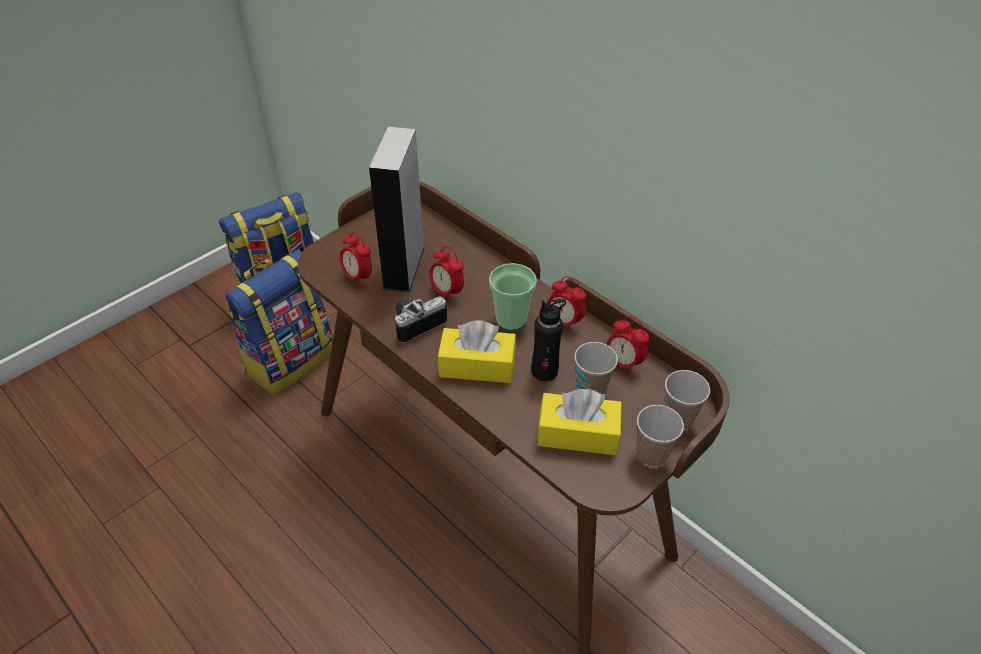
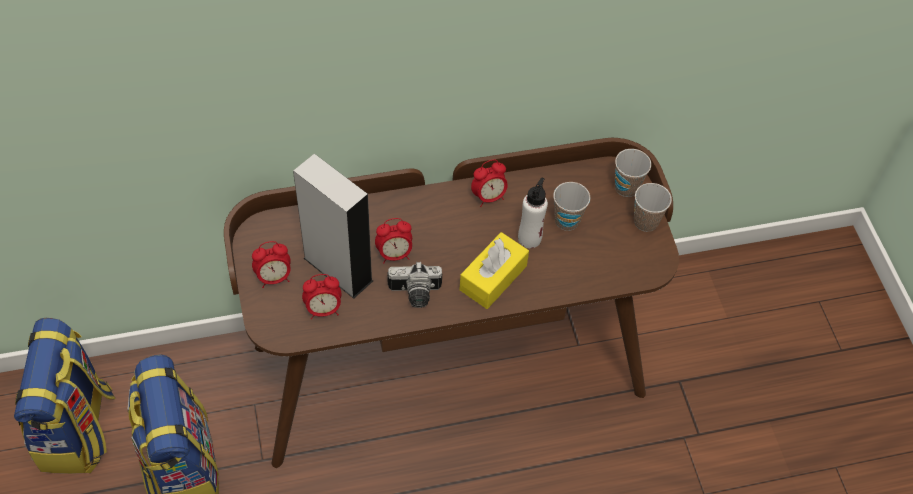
camera: 60 degrees left, 10 degrees up
(416, 323) = (415, 294): camera -> camera turned 90 degrees counterclockwise
(511, 319) = (460, 228): cup -> none
(544, 371) = (529, 238): black bottle -> white bottle
(577, 434) = (601, 253): yellow tissue box -> none
(623, 363) = (556, 186): alarm clock -> alarm clock (274, 278)

